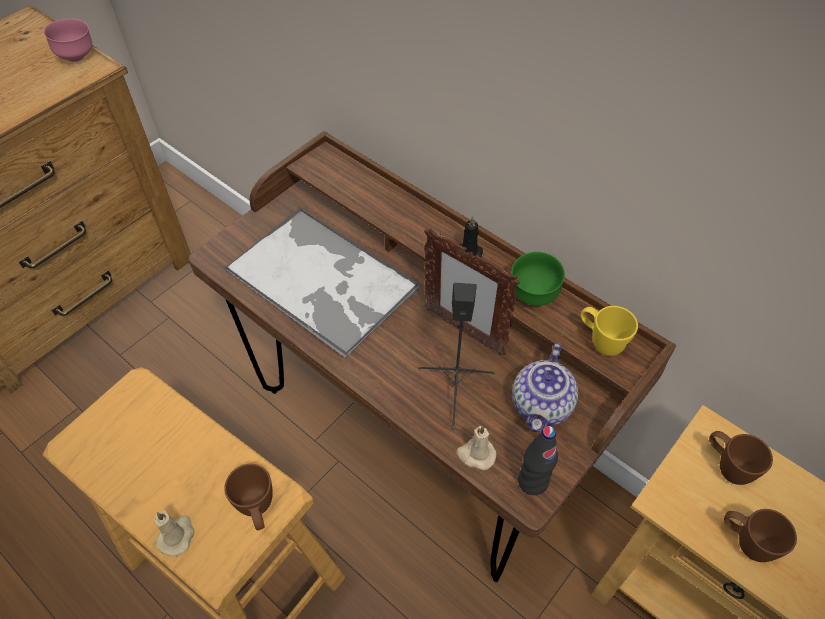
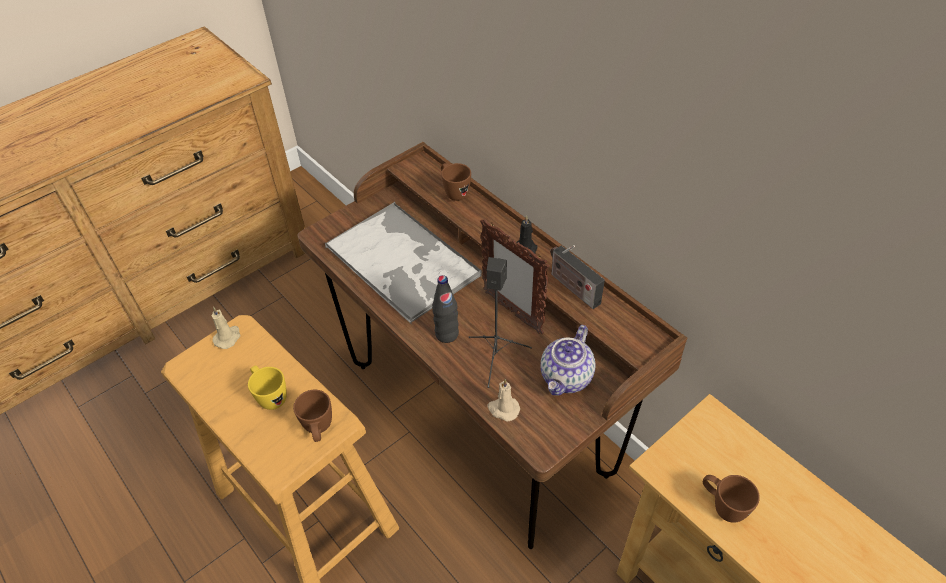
camera: 10 degrees right, 5 degrees down
(77, 57) = (233, 69): pink bowl -> none
(177, 535) = (253, 441): beige candle -> beige candle (228, 337)
(532, 296) = (572, 287): green bowl -> radio
(532, 481) = (546, 435): black bottle -> black bottle (447, 334)
(600, 341) = (622, 328): yellow mug -> yellow mug (270, 396)
(726, 466) = (719, 444): brown mug -> brown mug (454, 192)

